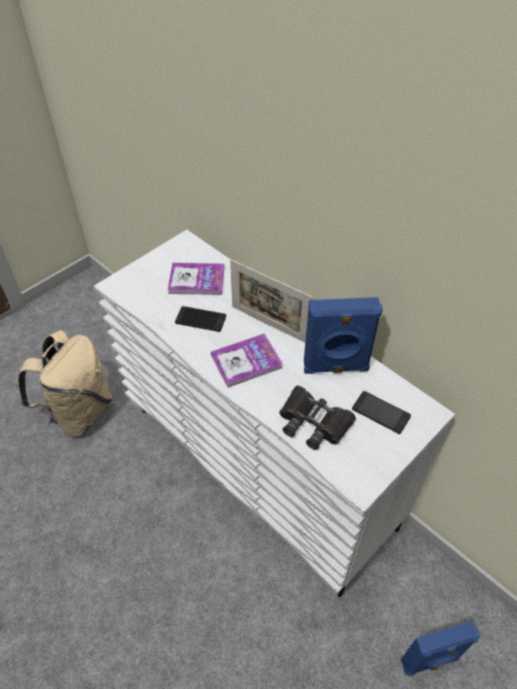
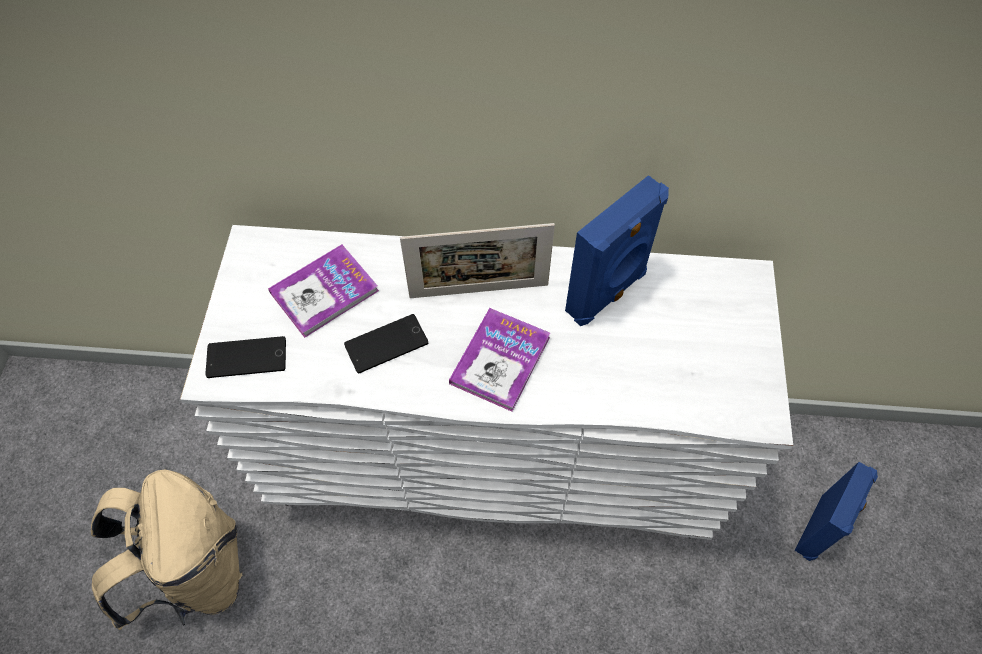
camera: 40 degrees left, 10 degrees up
(313, 422) = (648, 380): black binoculars -> none
(381, 412) = (704, 314): phone -> phone (246, 358)

